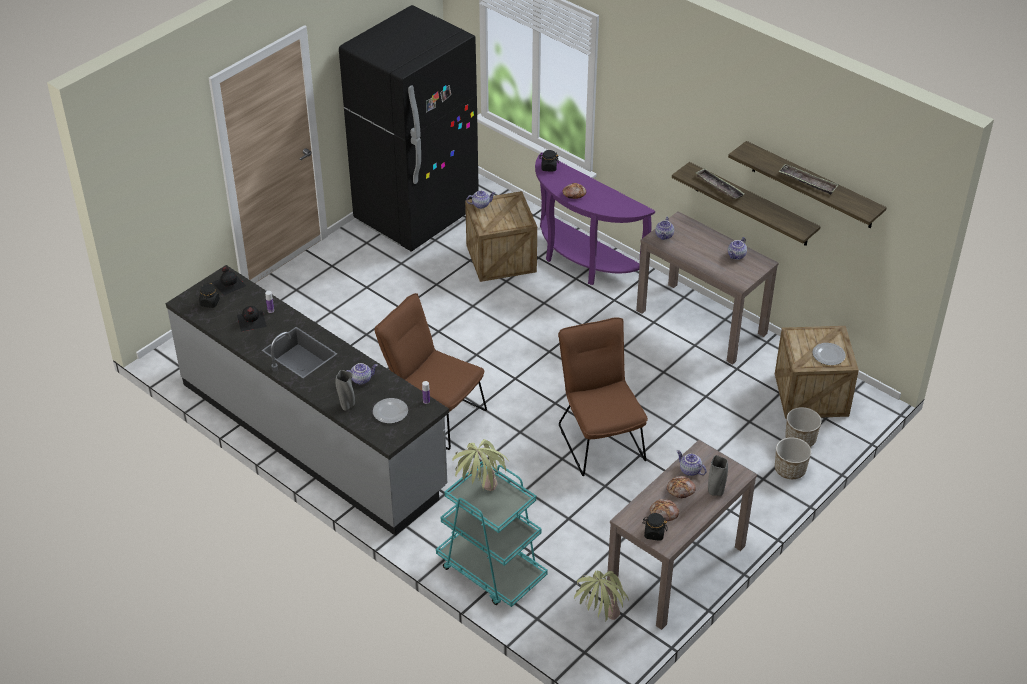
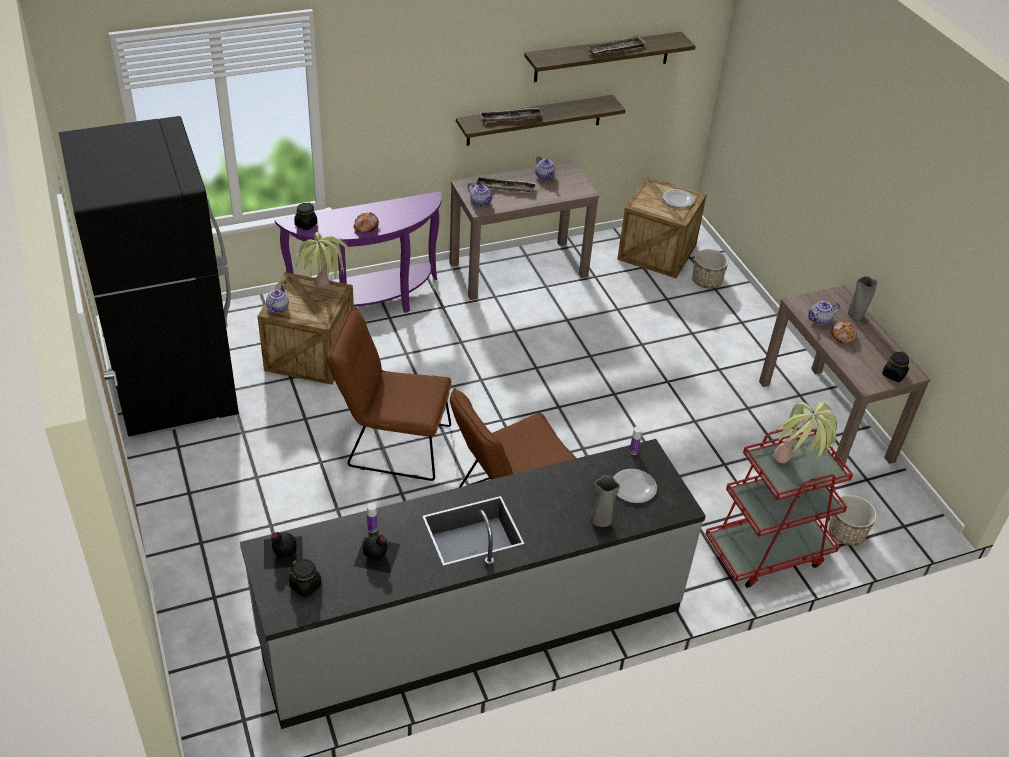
camera: 65 degrees left, 0 degrees up
(361, 379) = (561, 491): teapot -> none
(491, 571) = (768, 551): turquoise cart -> red cart
(599, 438) = (628, 397): brown chair -> brown chair (392, 444)
(599, 624) = (872, 500): potted plant -> potted plant (323, 297)
(664, 513) = (869, 358): bread -> none
(697, 241) = (505, 187): none -> tray
(789, 470) = (739, 303): planter -> planter (846, 533)

